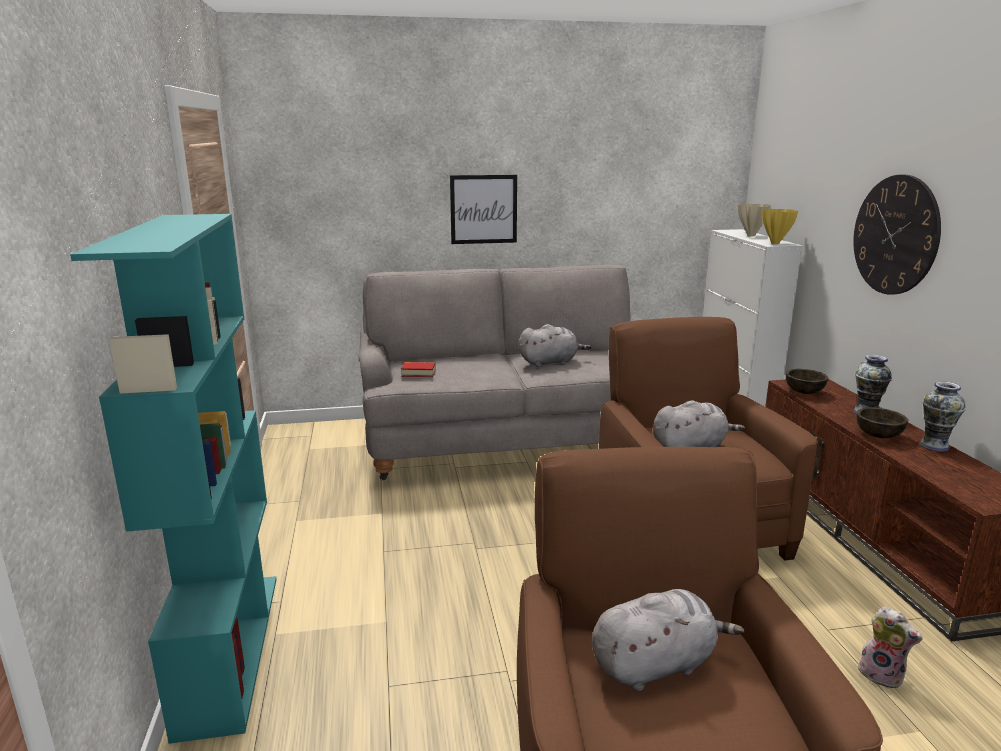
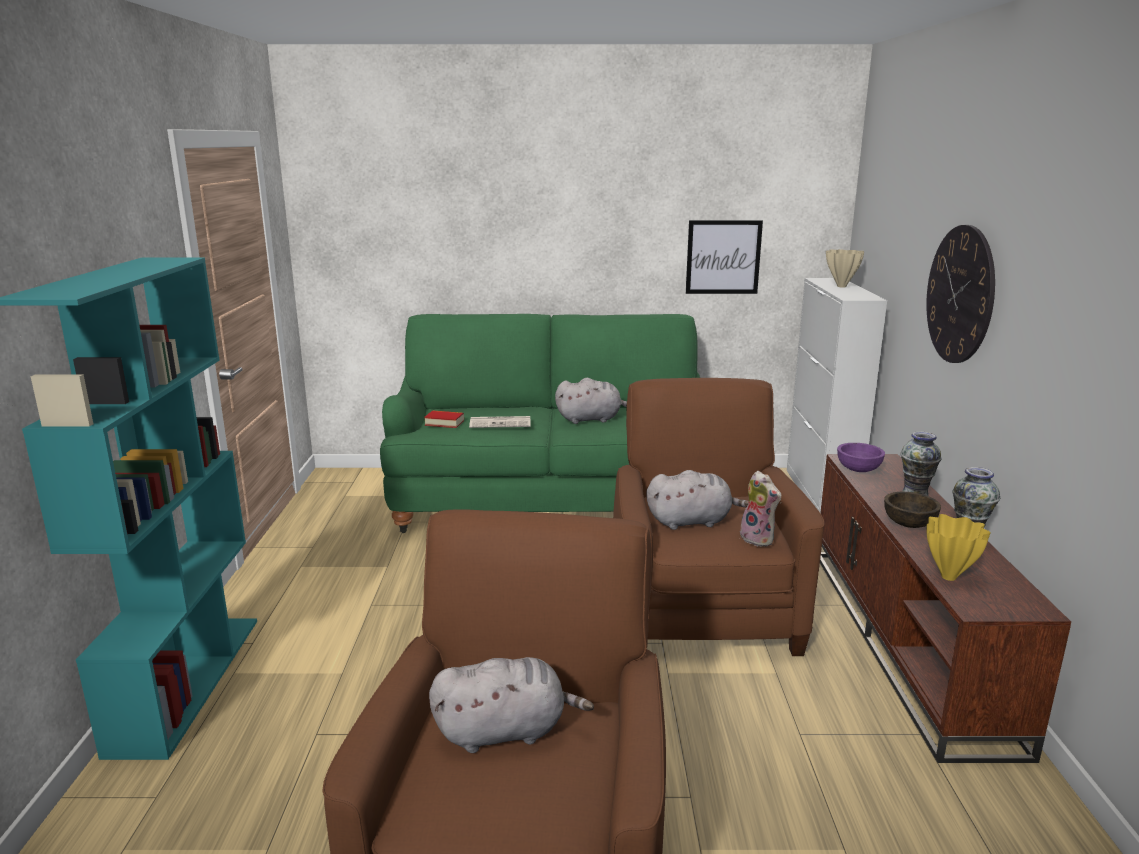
camera: 10 degrees right, 0 degrees up
(471, 370) = (501, 423): none -> newspaper
(483, 209) = (542, 249): picture -> picture (723, 257)
(507, 440) = (552, 502): grey sofa -> green sofa
(775, 243) = (858, 297): yellow vase -> yellow vase (949, 577)
(804, 392) = (858, 469): brown bowl -> purple bowl
(882, 675) = (835, 787): plush toy -> plush toy (759, 539)

